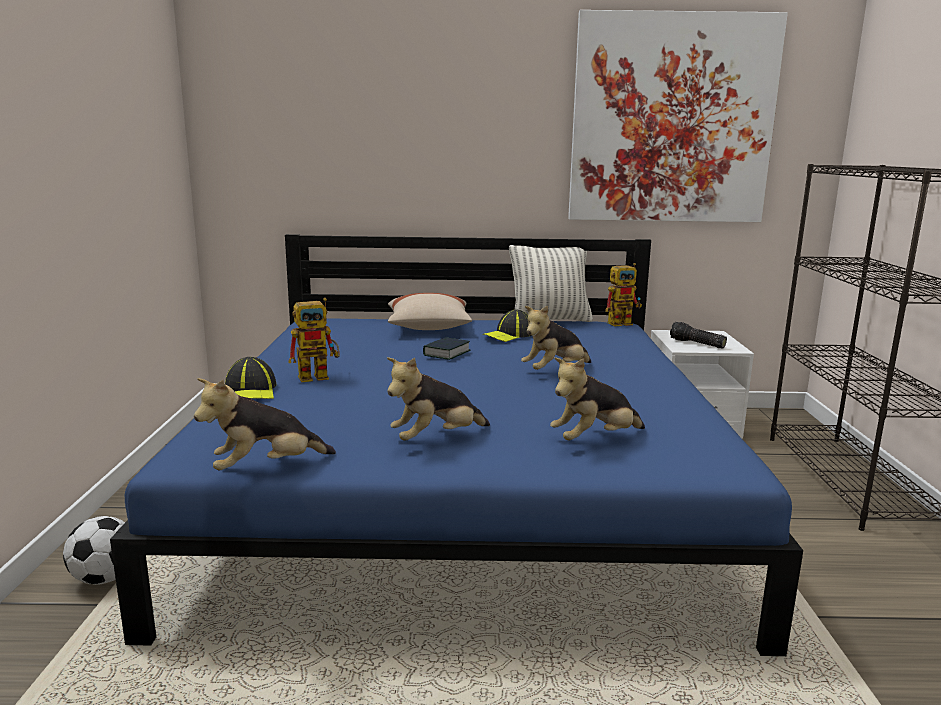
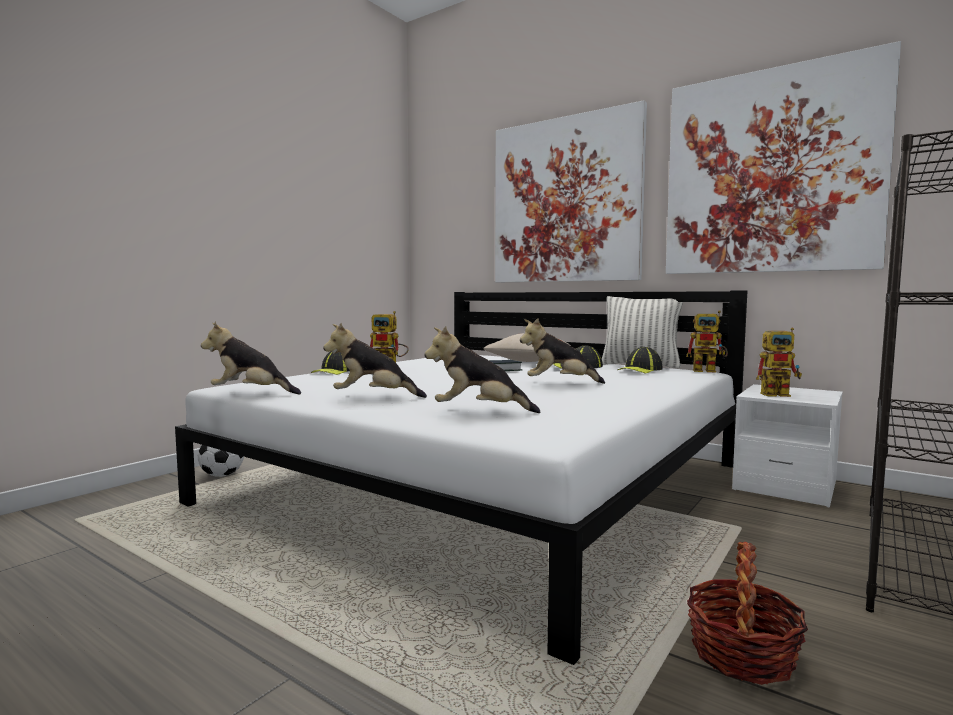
camera: 35 degrees right, 10 degrees down
(444, 123) = (565, 201): none -> picture
(463, 489) = (488, 483): blue bed -> white bed
(577, 333) = (640, 370): none -> cap
(696, 344) = (780, 394): flashlight -> toy robot
(849, 597) = (742, 654): none -> basket

